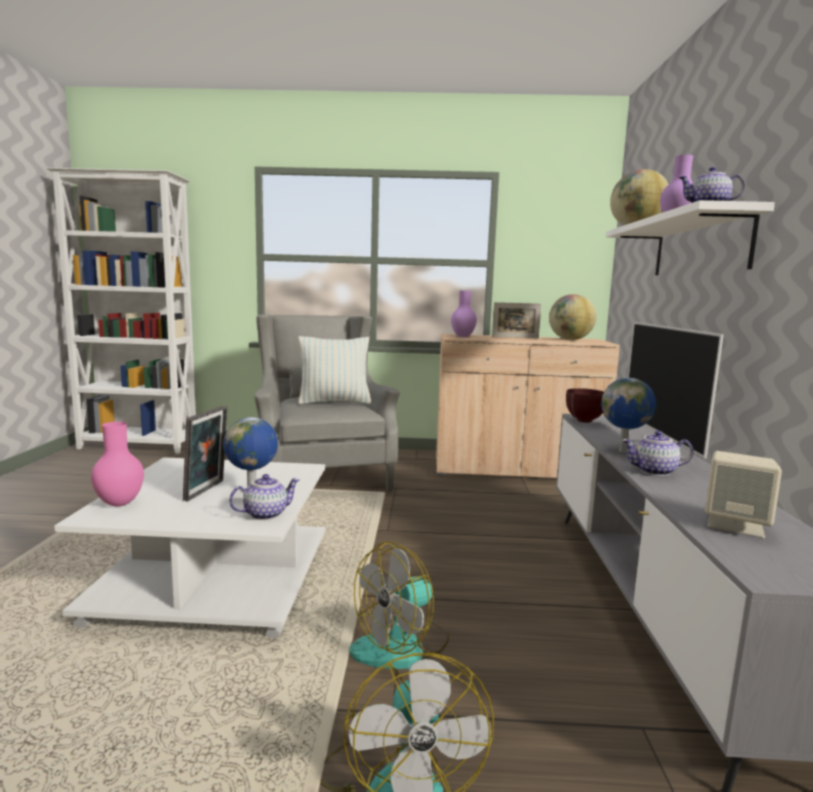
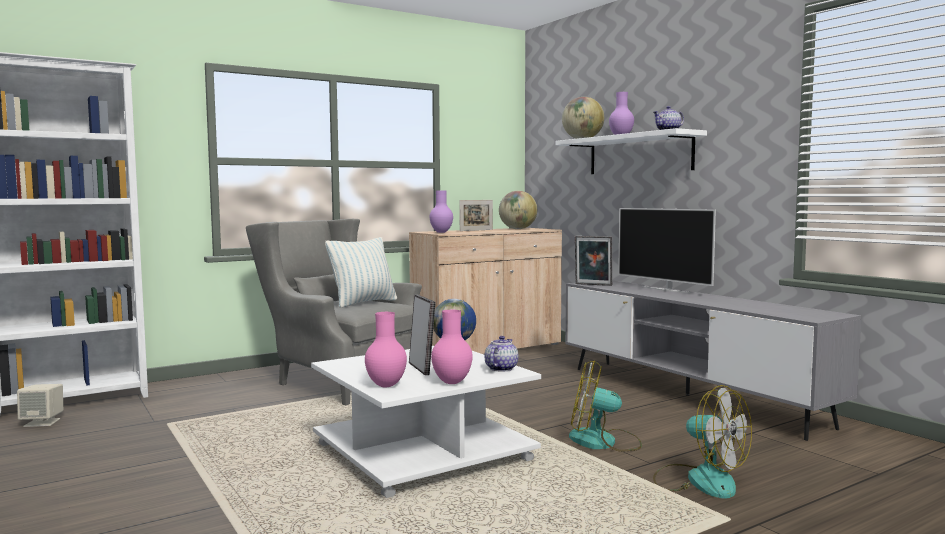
camera: 35 degrees left, 5 degrees down
(172, 518) = (451, 382): none -> pink vase
(401, 646) = (603, 442): fan -> fan turned 90 degrees clockwise
(586, 421) = (593, 285): brown bowl -> picture frame
(624, 451) = (653, 294): globe -> none
(654, 471) = (690, 299): teapot -> none
(735, 525) = (768, 309): beige speaker -> beige speaker (43, 422)

